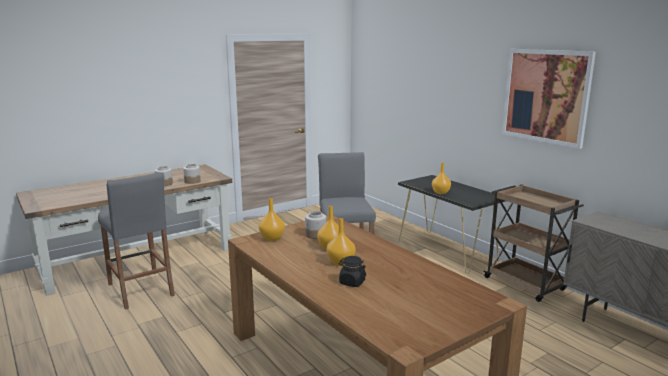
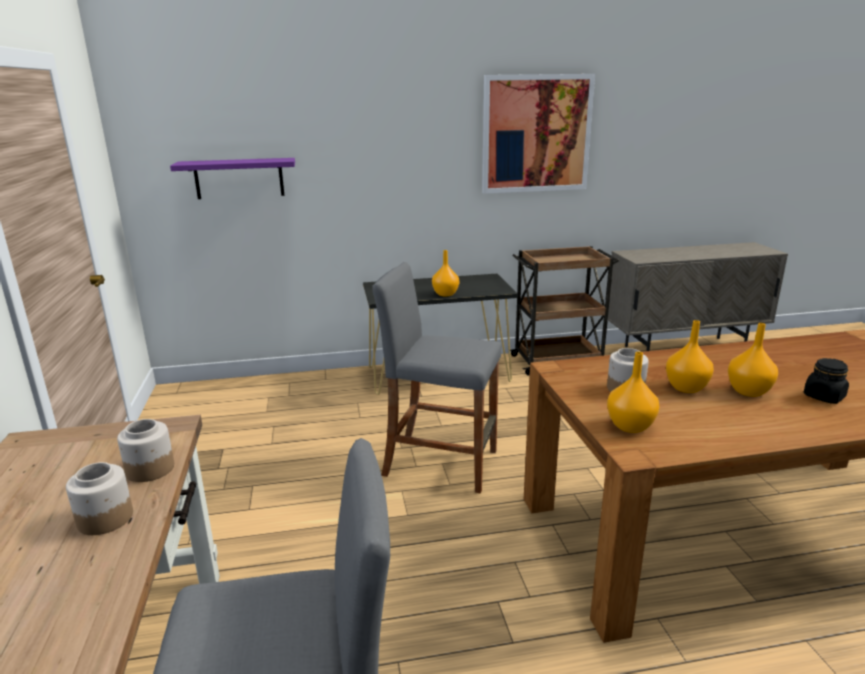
camera: 65 degrees left, 5 degrees up
(389, 98) = (239, 178): none -> purple shelf

